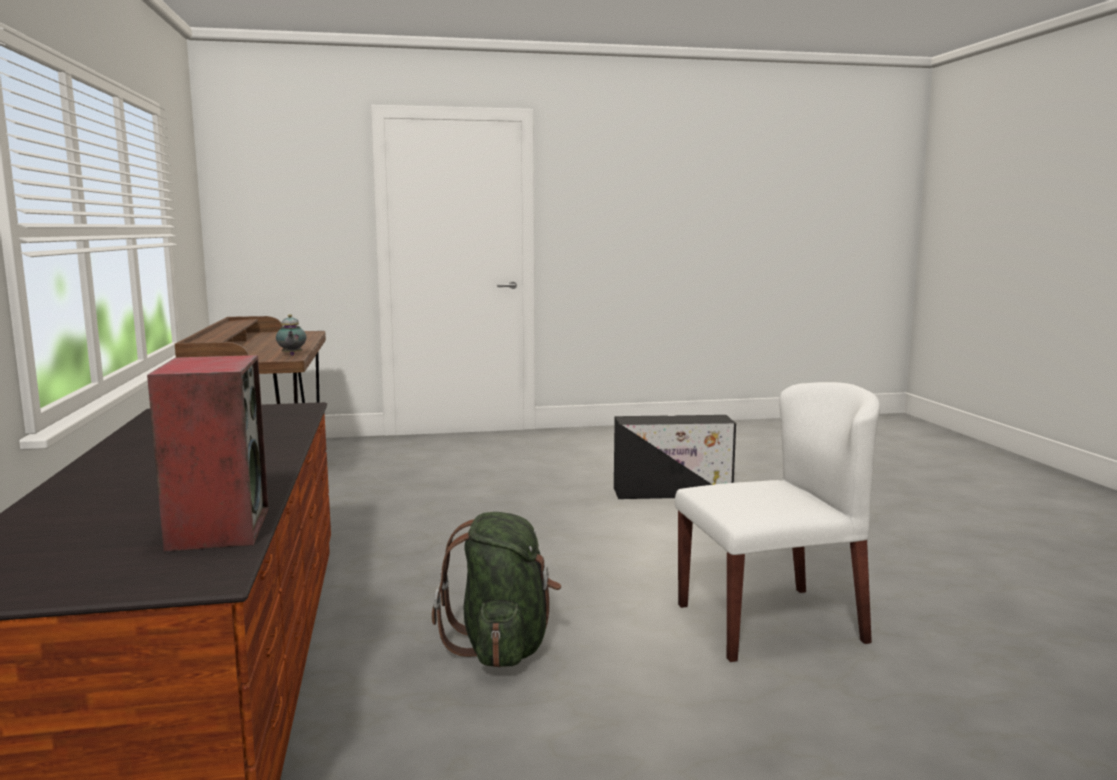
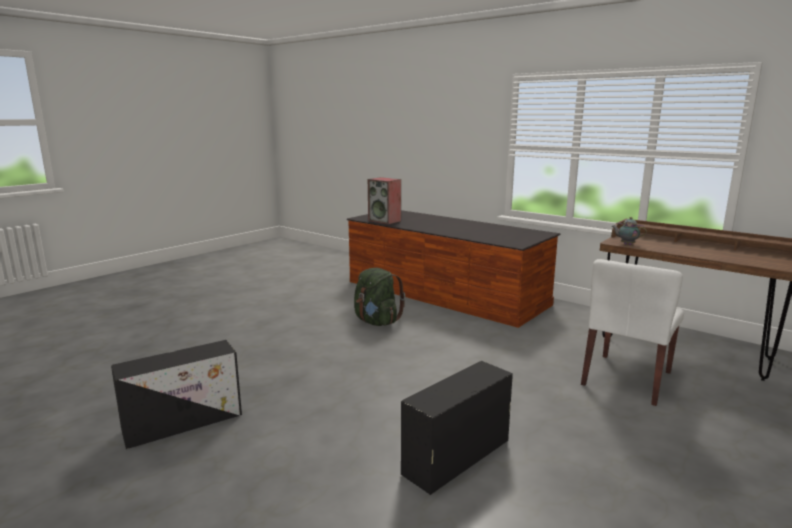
camera: 140 degrees right, 5 degrees up
(771, 622) = (285, 362): white chair -> white chair (627, 378)
(954, 587) = (185, 422): none -> black storage box

